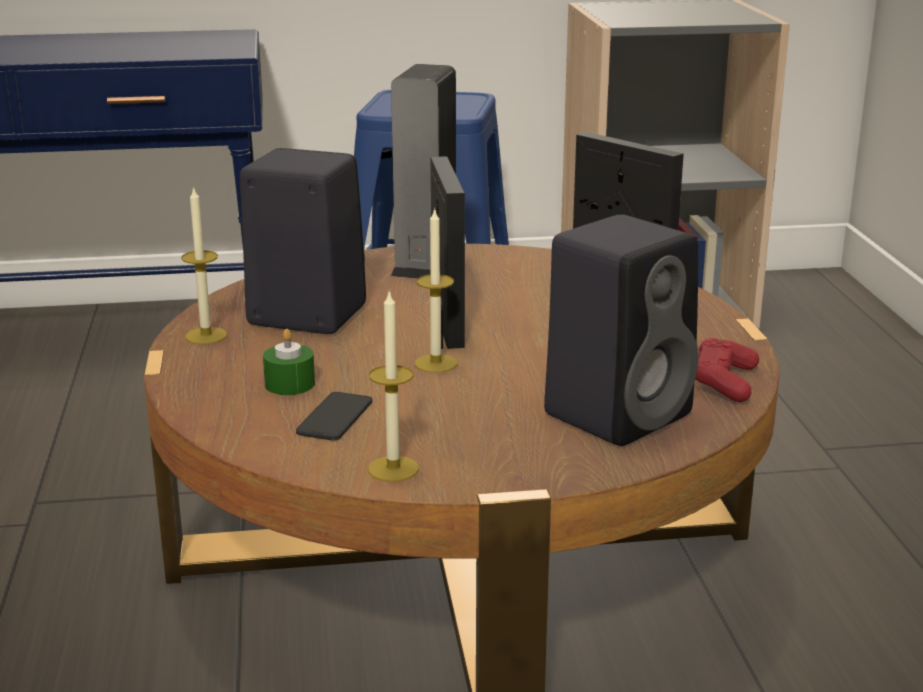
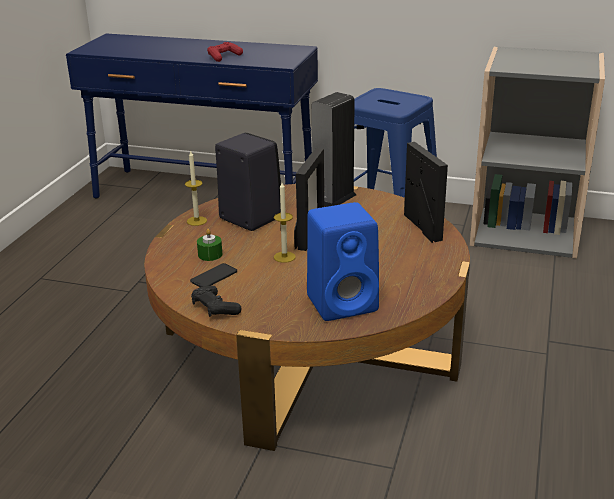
camera: 25 degrees right, 5 degrees up
(393, 469) = (215, 308): candle -> black game controller
(619, 413) = (344, 303): black speaker -> blue speaker
(723, 382) = (414, 297): red game controller -> red game controller (224, 57)

